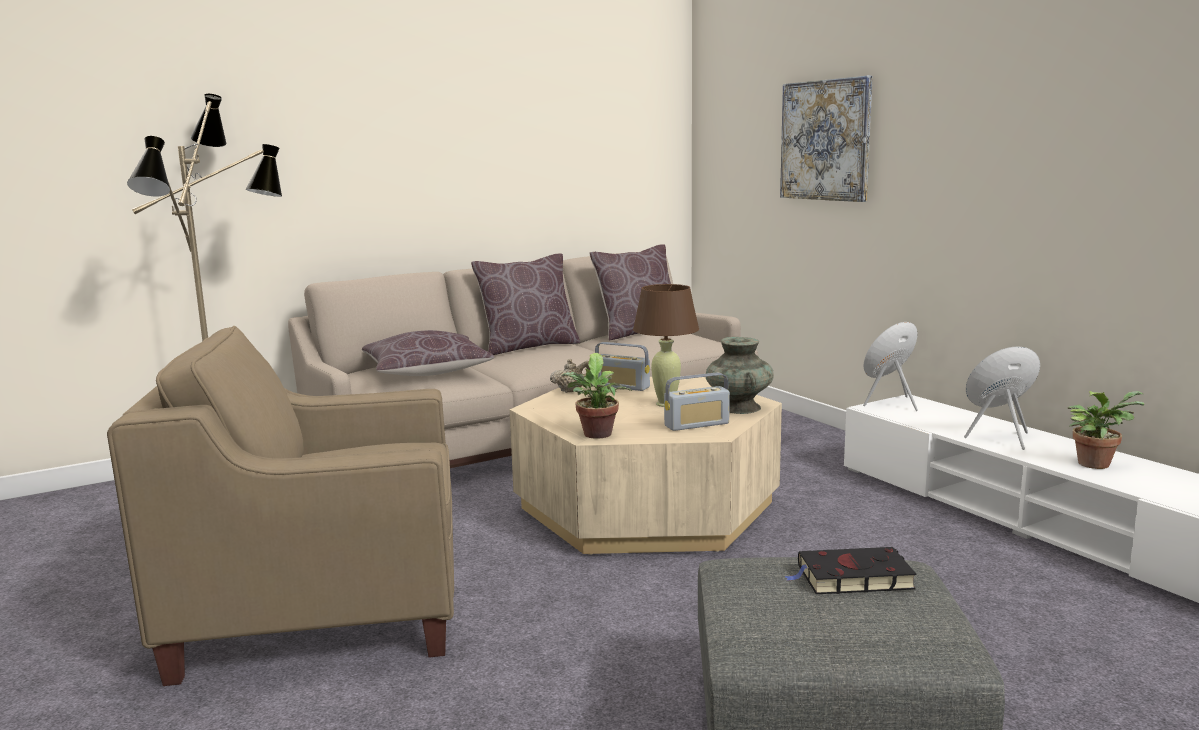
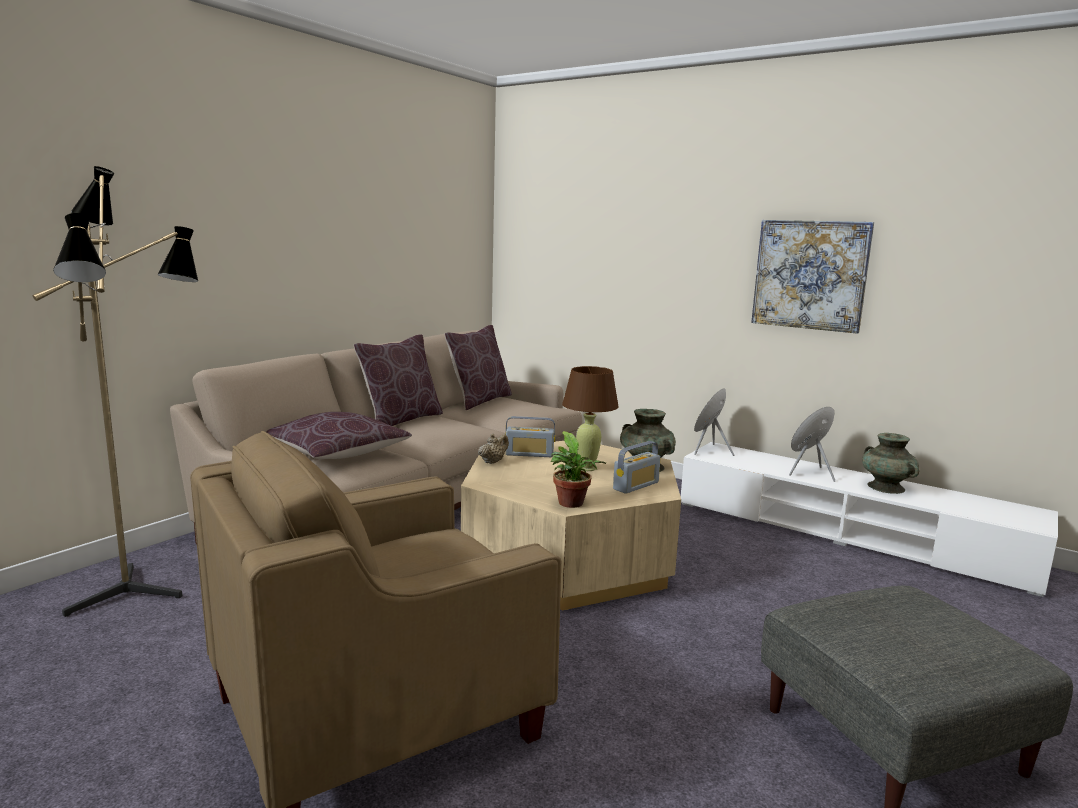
camera: 25 degrees left, 0 degrees up
(825, 140) = (634, 244): picture -> picture (810, 275)
(851, 578) = (896, 609): black book -> none
(1096, 463) = (886, 487): potted plant -> turquoise vase

